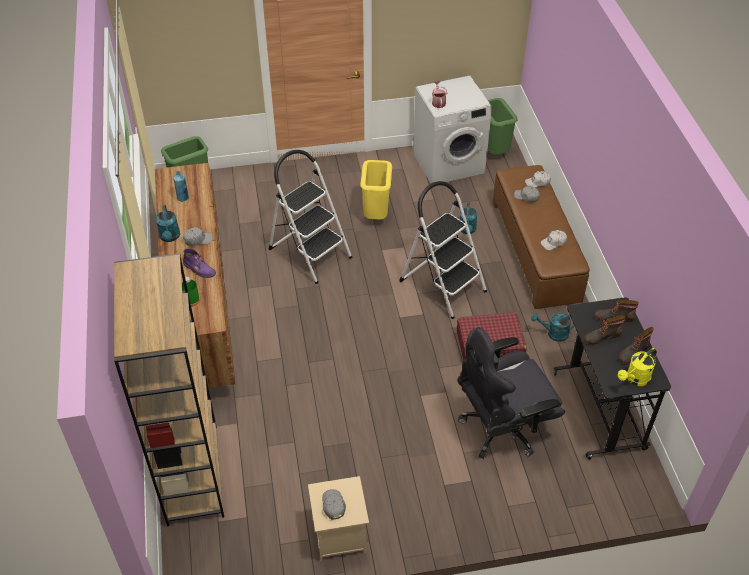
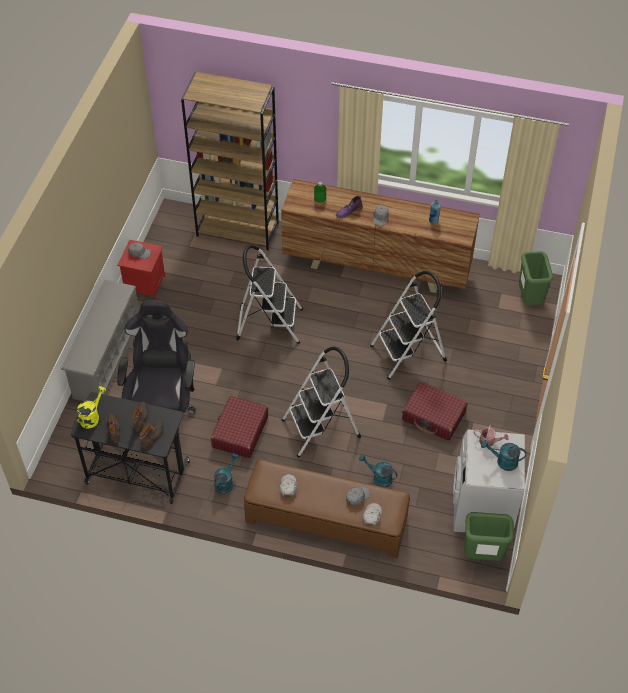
camera: 115 degrees right, 5 degrees up
(170, 237) = (391, 204): turquoise watering can -> turquoise watering can (503, 461)
(334, 380) = (267, 324): none -> step ladder
(338, 537) = (144, 284): beige nightstand -> red nightstand
(375, 215) = (434, 416): yellow trash can -> red suitcase
(479, 518) = (106, 359): none -> grey shoe rack
(635, 379) = (92, 417): yellow watering can -> yellow watering can turned 45 degrees clockwise

